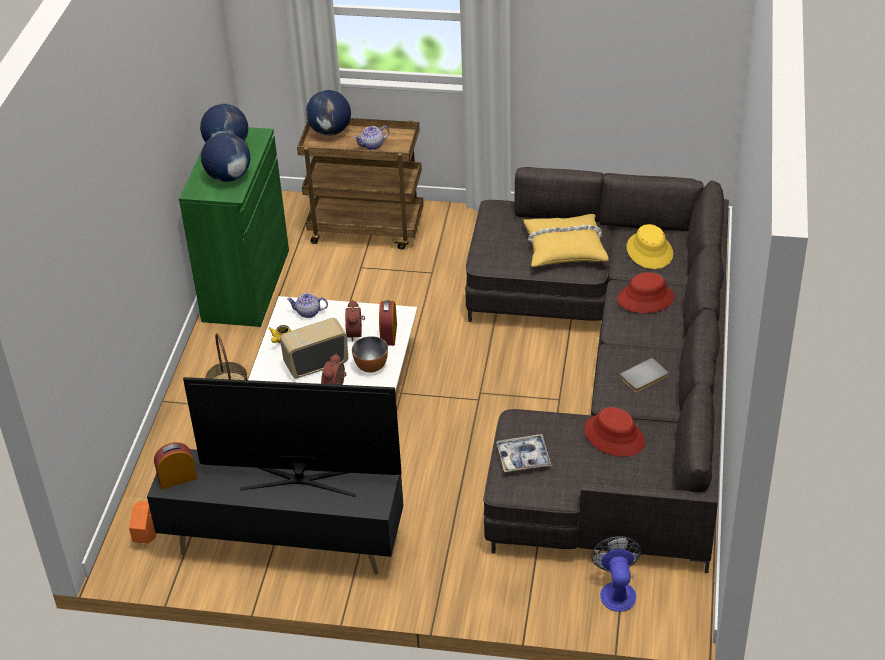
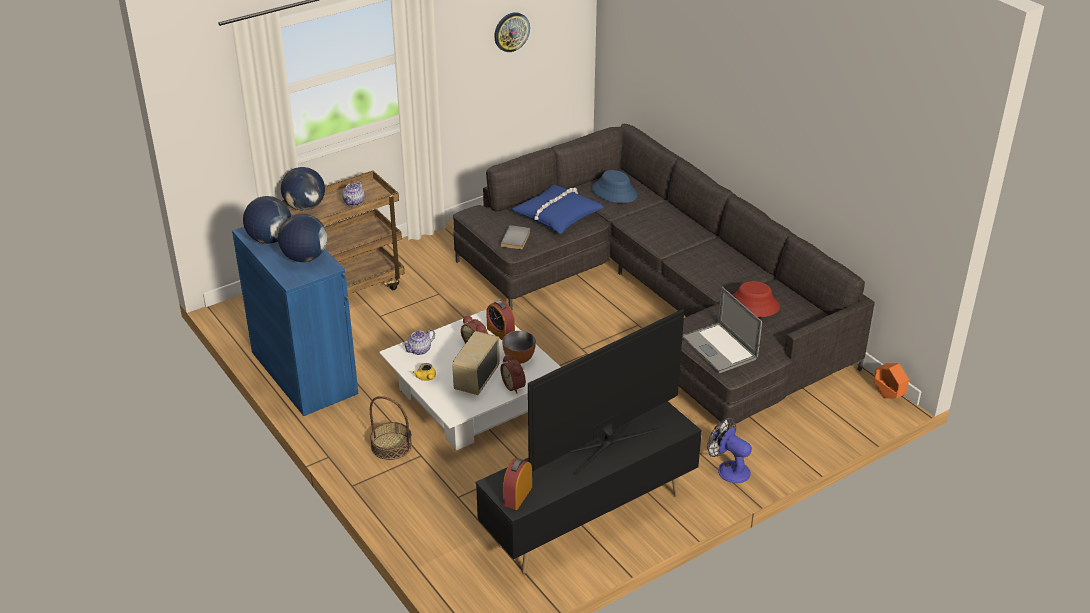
camera: 45 degrees left, 5 degrees down
(147, 536) = (479, 580): orange planter -> orange planter (888, 395)
(246, 285) = (304, 373): green cabinet -> blue cabinet
(523, 458) = (719, 348): tray -> laptop
(564, 247) = (557, 215): yellow pillow -> blue pillow
(616, 591) = (828, 411): fan -> fan (728, 469)
(624, 31) = (511, 31): none -> wall clock
(645, 298) = (653, 220): red hat -> none
(645, 377) = (720, 264): grey book -> grey book (517, 239)
(650, 251) = (614, 192): yellow hat -> blue hat

